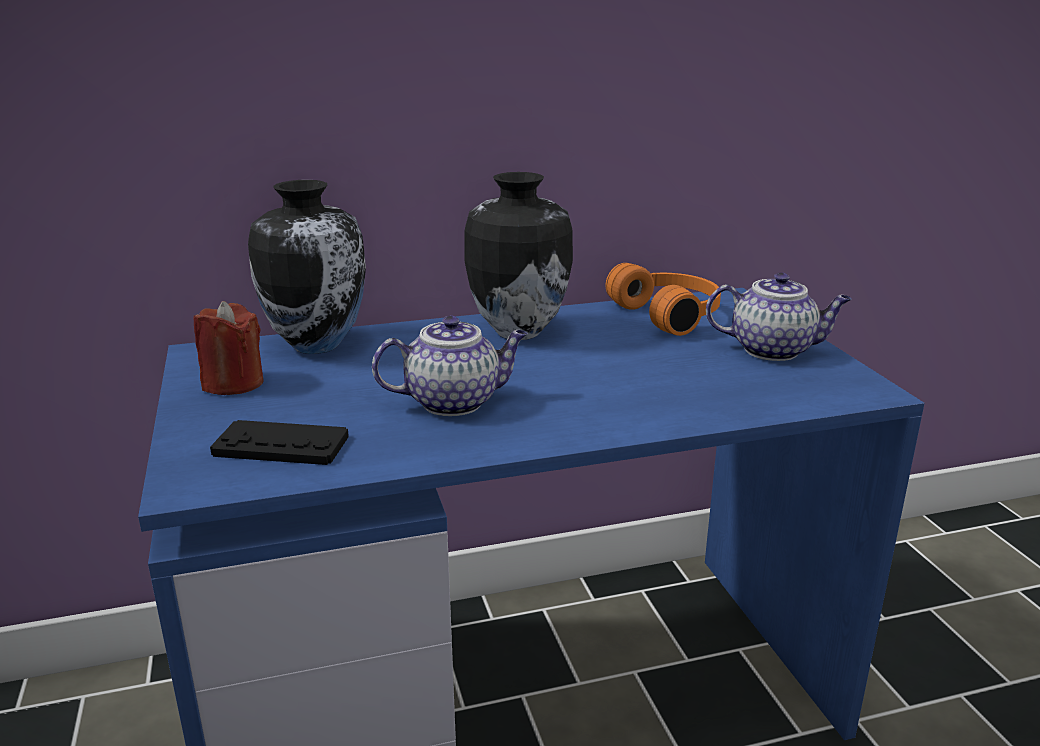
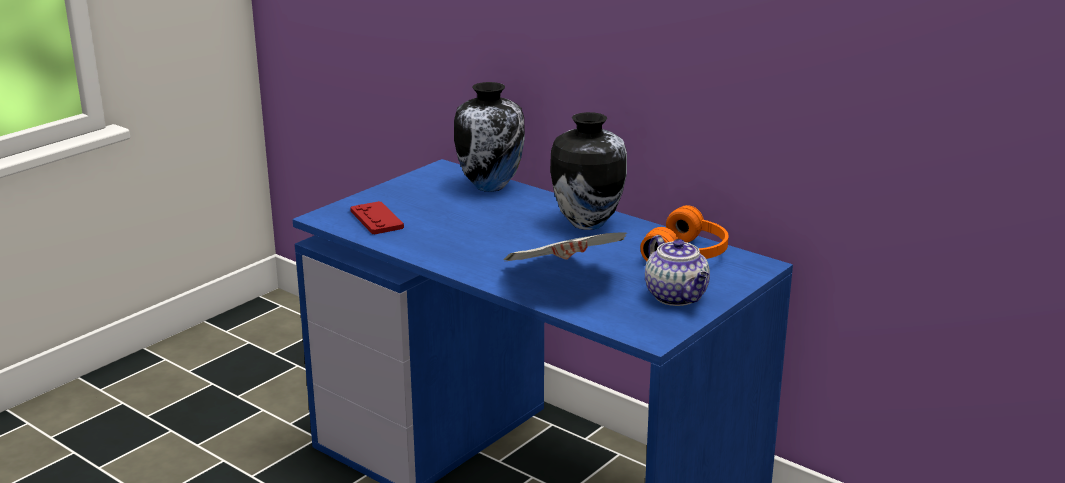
camera: 55 degrees right, 0 degrees up
(233, 383) = (421, 187): red candle -> none
(281, 445) = (376, 219): black game controller -> red game controller
(454, 401) = (471, 237): teapot -> none
(659, 388) = (563, 279): none -> newspaper

